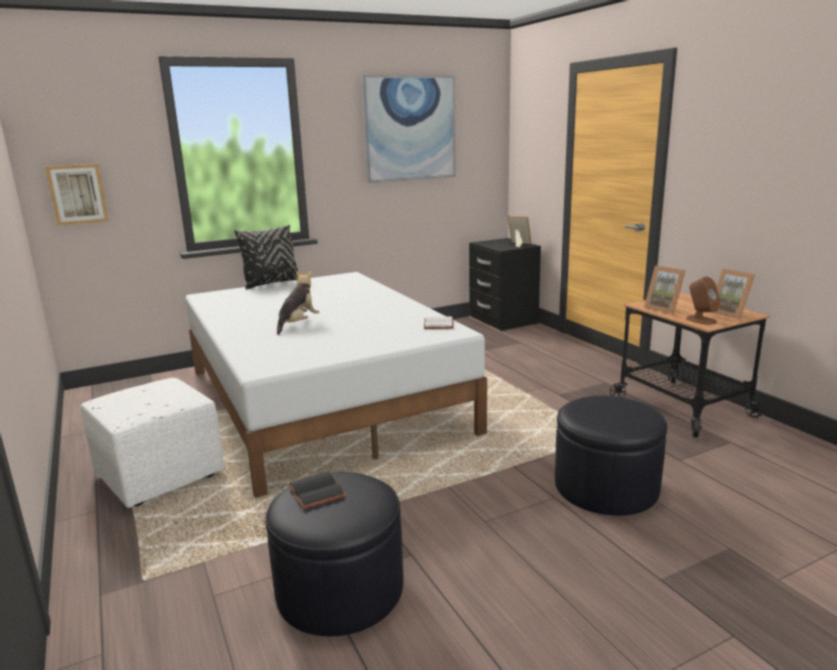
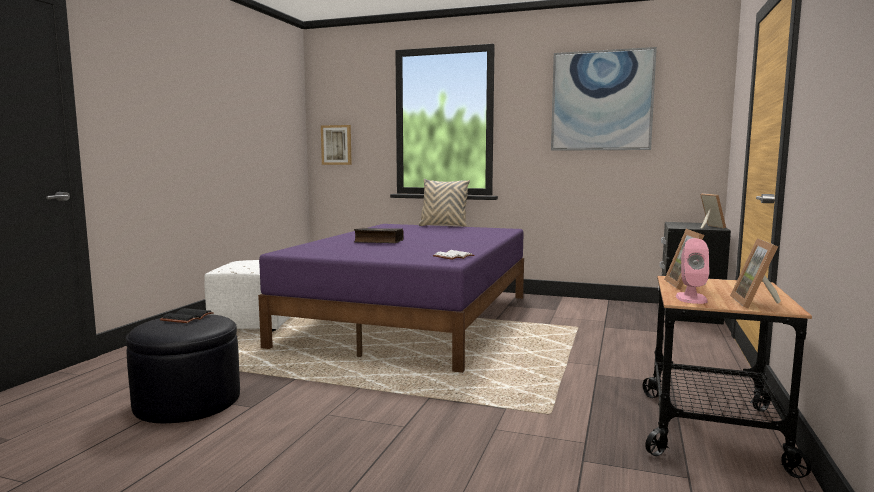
camera: 45 degrees right, 10 degrees down
(271, 283) = (443, 226): black pillow -> beige pillow
(298, 324) = (378, 241): plush toy -> book
(323, 400) = (413, 319): white bed -> purple bed
(606, 487) = (460, 441): black ottoman -> none
(700, 320) = (691, 298): brown speaker -> pink speaker

